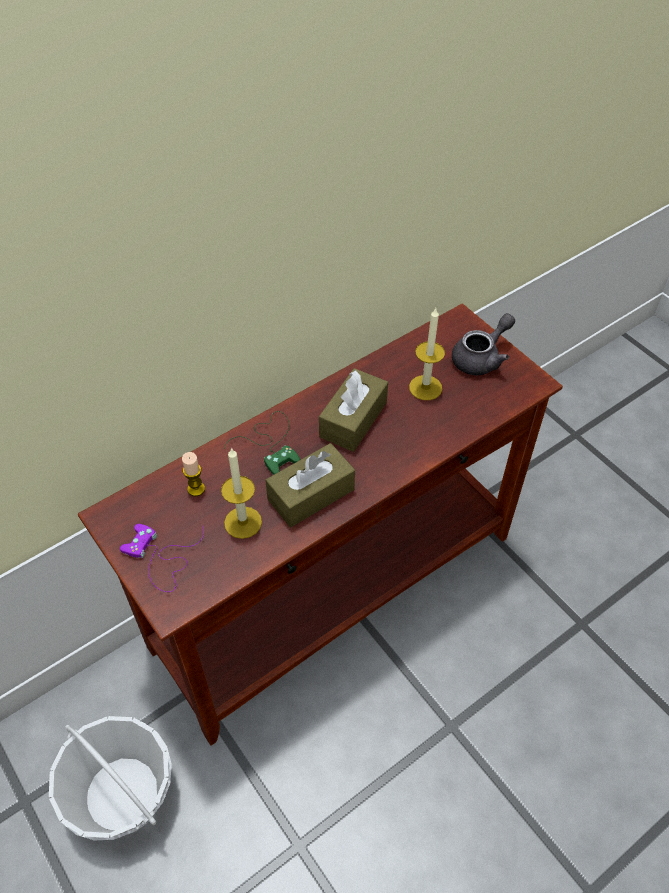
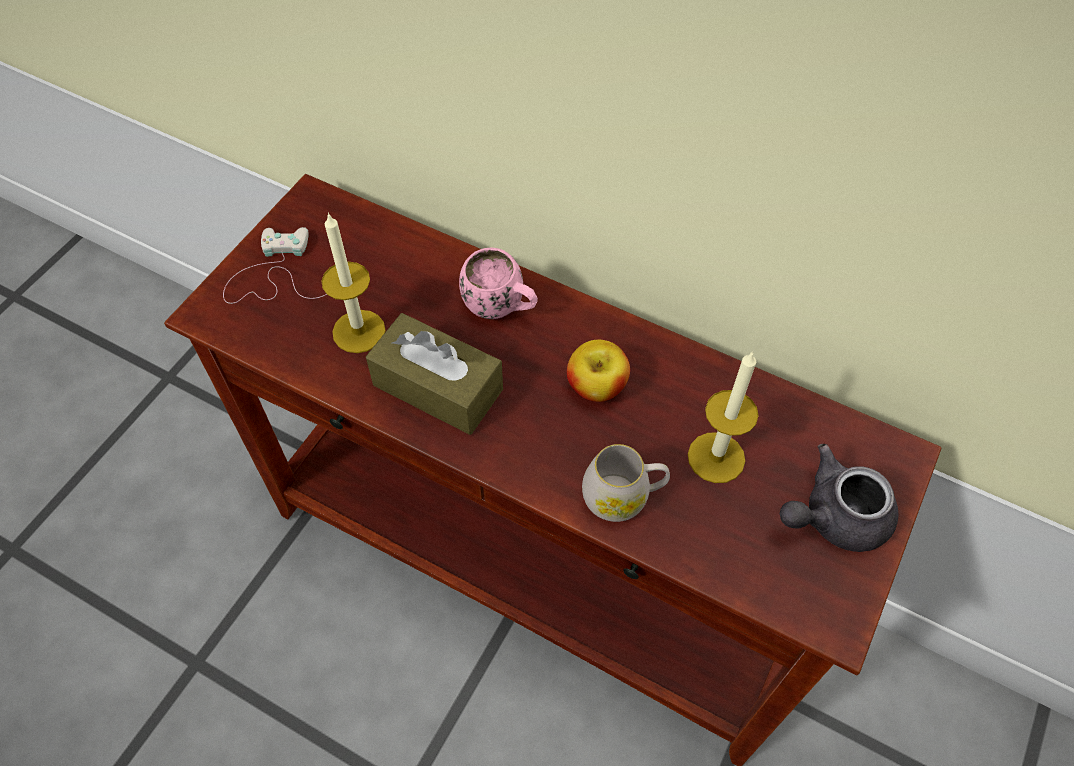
camera: 65 degrees right, 5 degrees up
(122, 794) = (201, 457): basket -> none
(161, 558) = (273, 274): purple game controller -> white game controller
(196, 489) = (388, 263): candle -> none
(271, 443) = (501, 308): green game controller -> pink mug
(353, 419) = (596, 386): brown tissue box -> apple
(429, 435) = (623, 496): none -> white mug
(481, 358) = (833, 517): grey teapot -> grey teapot turned 135 degrees clockwise

